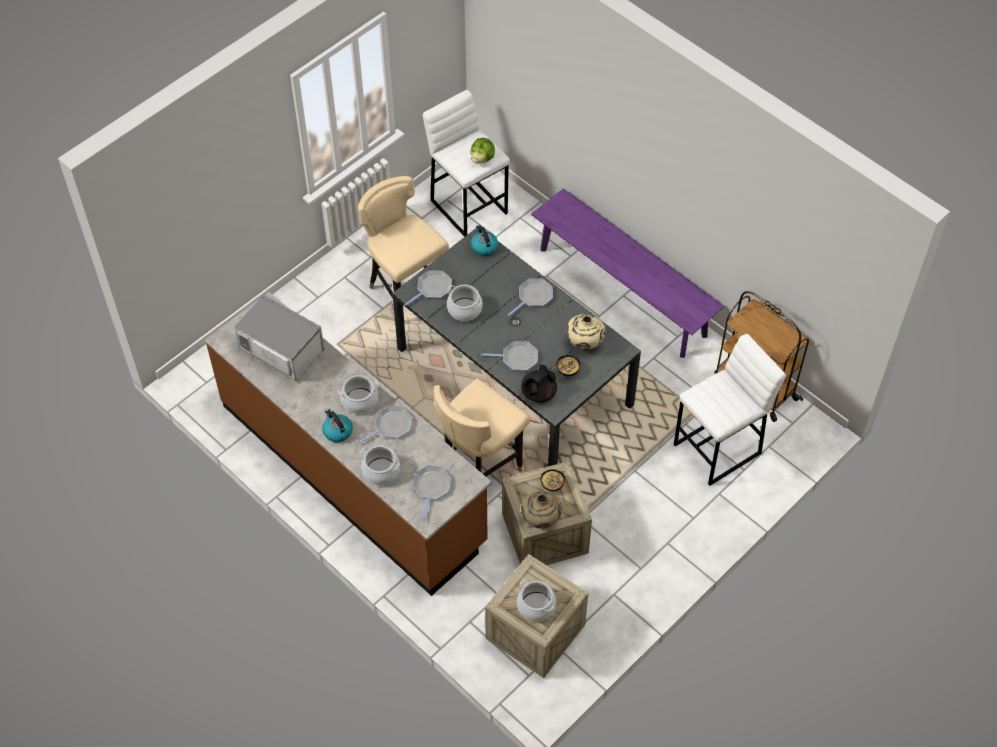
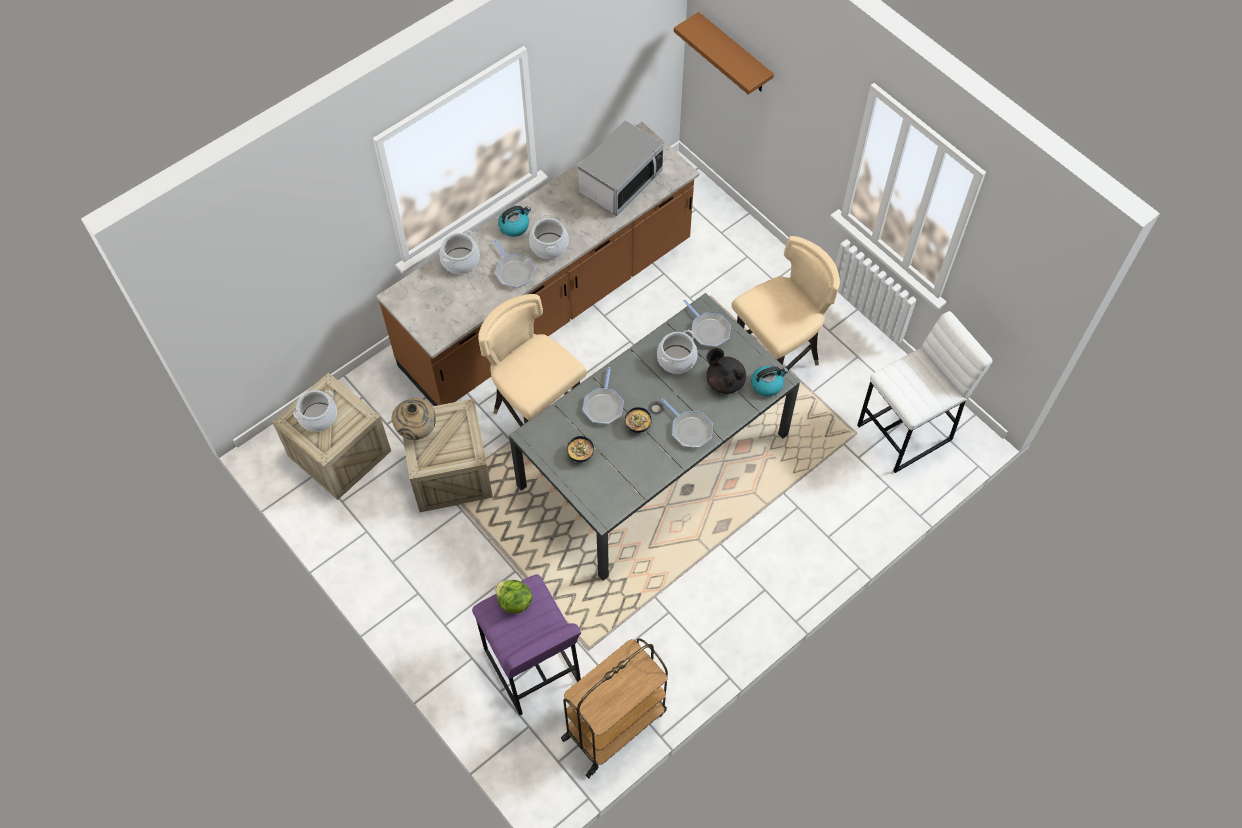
camera: 95 degrees right, 5 degrees up
(180, 225) = (734, 54): none -> brown shelf
(431, 487) = (433, 302): frying pan -> none
(482, 158) = (907, 393): lettuce -> lettuce (514, 602)
(538, 393) = (553, 422): black teapot -> black teapot (724, 381)
(552, 485) = (457, 445): bowl -> bowl (637, 426)
(584, 343) = (617, 476): beige vase -> none
(622, 292) = (770, 589): purple bench -> none
(719, 448) = (533, 667): white stool -> purple stool

